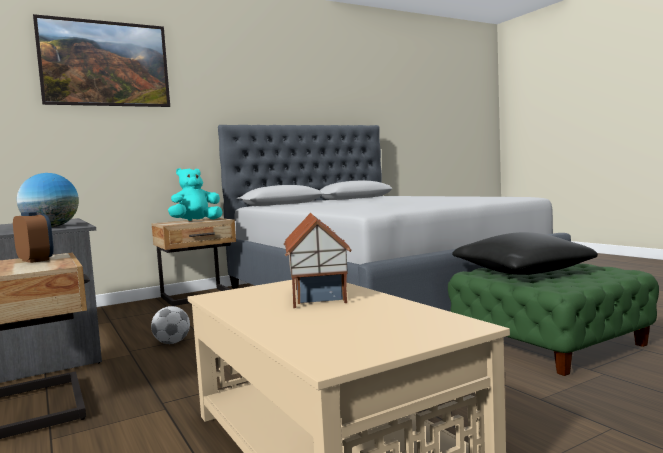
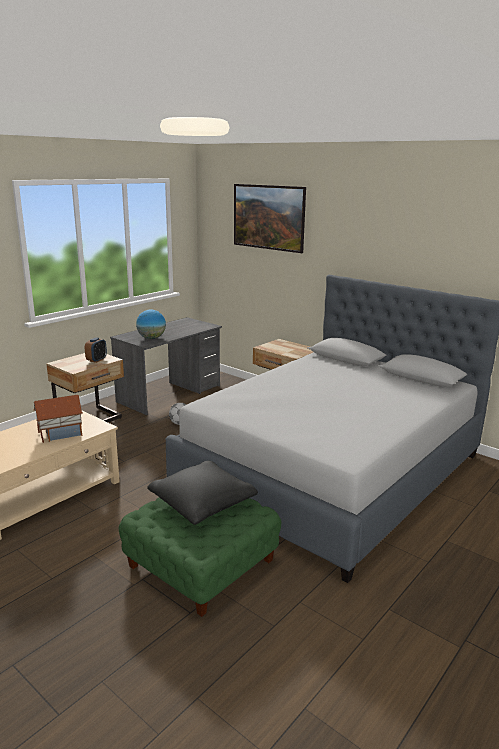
camera: 70 degrees right, 15 degrees up
(196, 221) = (286, 349): turquoise plush toy -> none

